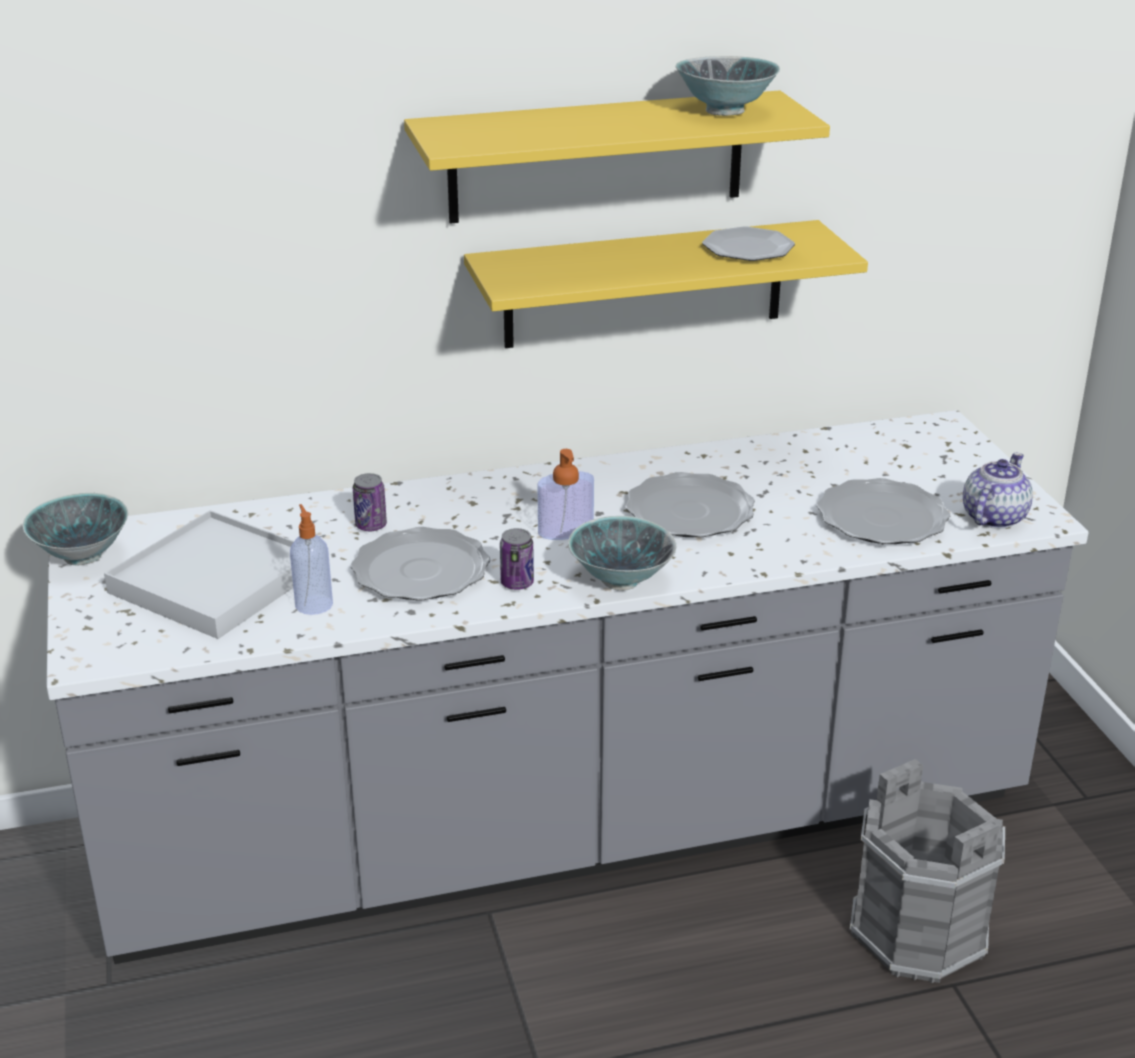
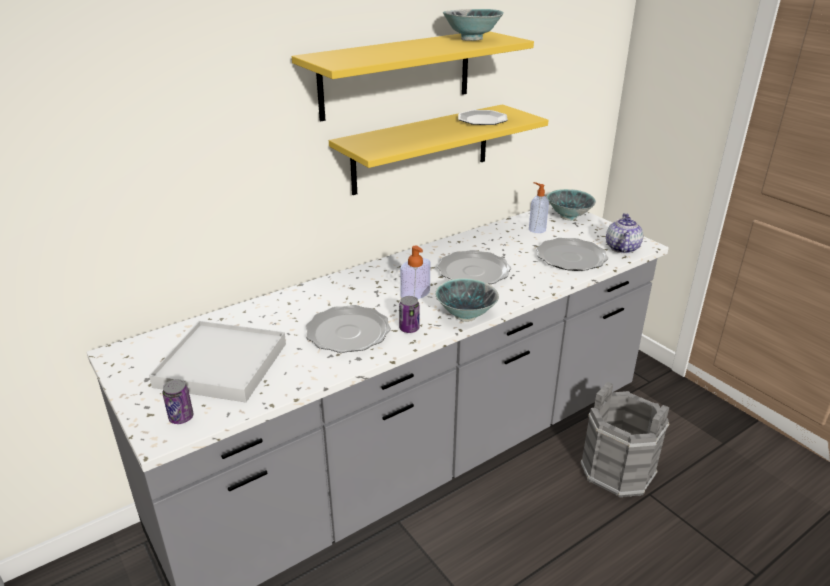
camera: 20 degrees left, 0 degrees up
(82, 556) = (121, 367): bowl -> bowl (568, 217)
(313, 604) = (295, 366): soap dispenser -> soap dispenser (536, 229)
(371, 526) = (301, 312): can -> can (181, 418)

